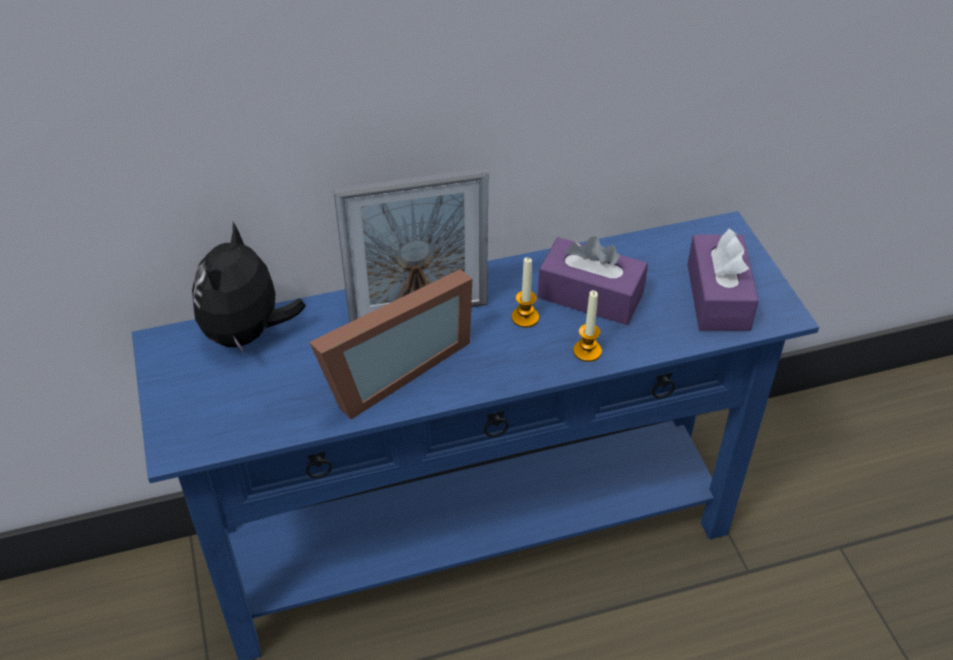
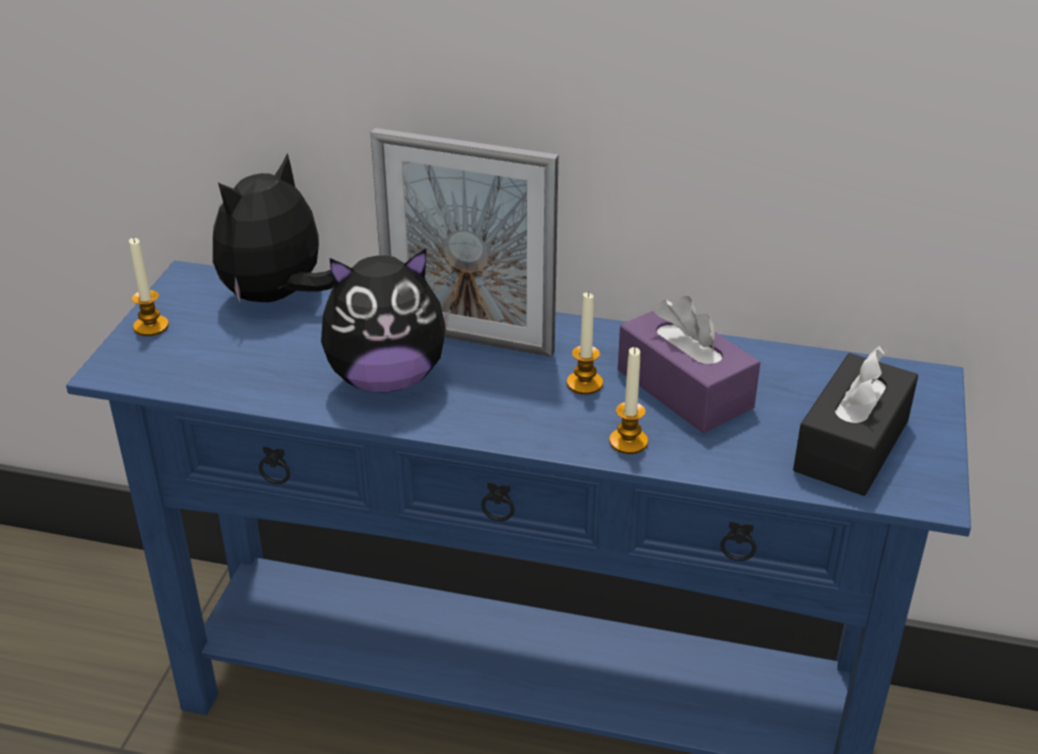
camera: 30 degrees right, 10 degrees down
(170, 398) = (151, 326): none -> candle
(389, 370) = (386, 379): picture frame -> plush toy
(718, 296) = (851, 445): purple tissue box -> black tissue box

